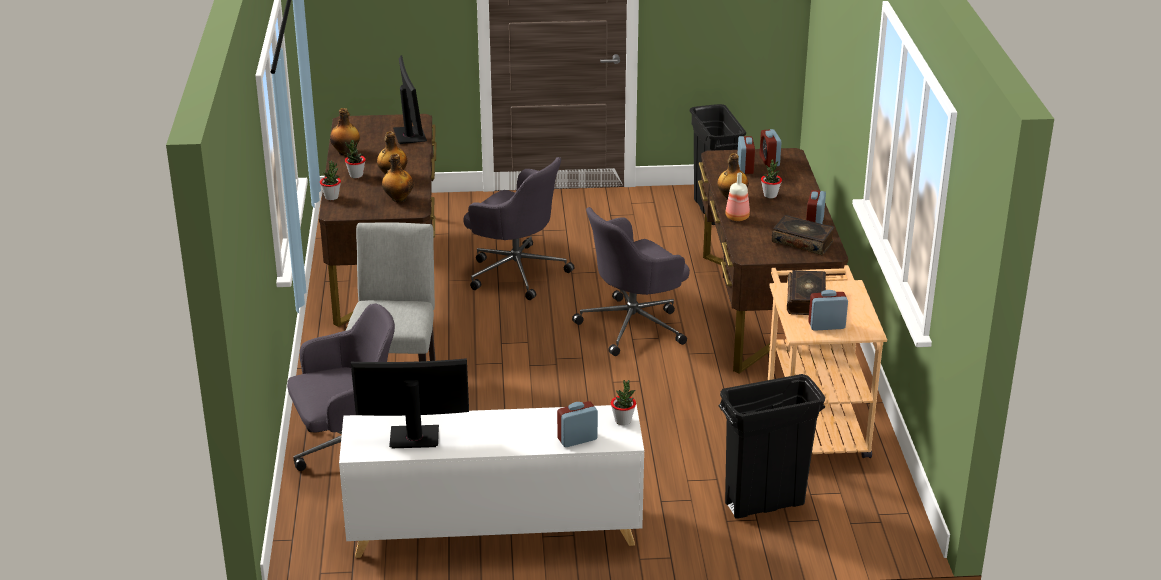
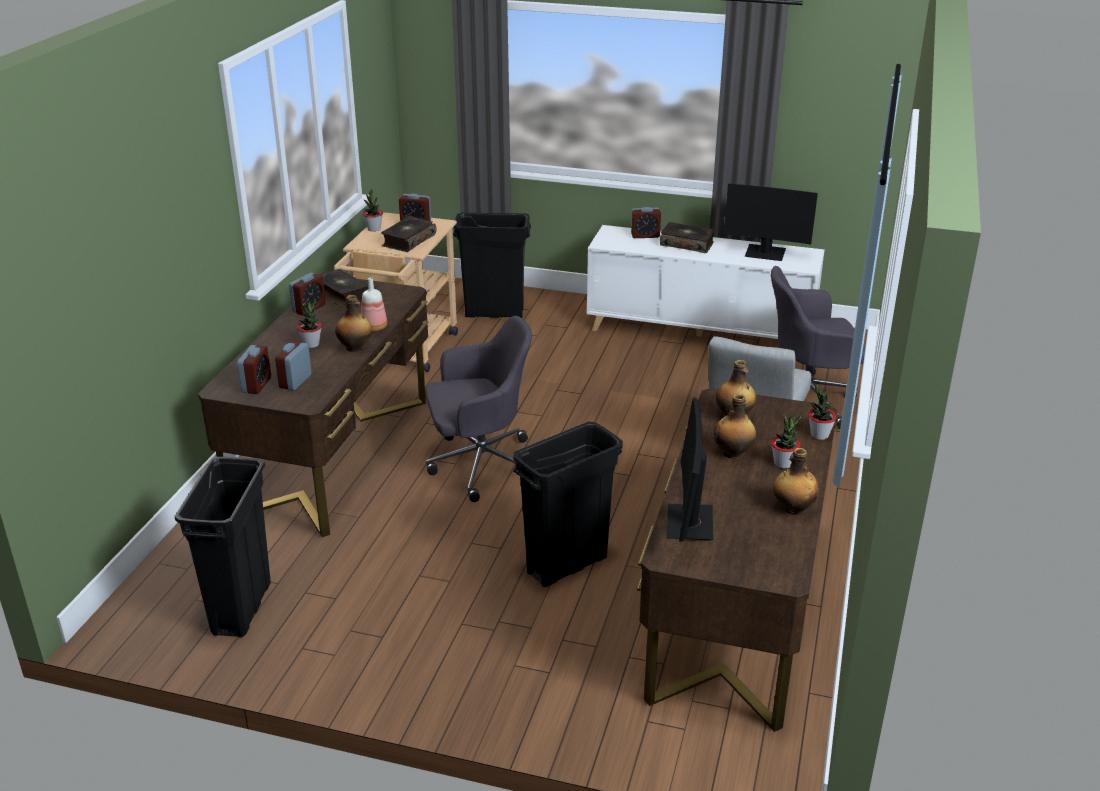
camera: 160 degrees left, 0 degrees up
(516, 272) = (567, 565): grey office chair -> black trash can
(518, 434) = (687, 244): none -> book
(623, 421) = (605, 240): potted plant -> potted plant (374, 229)

